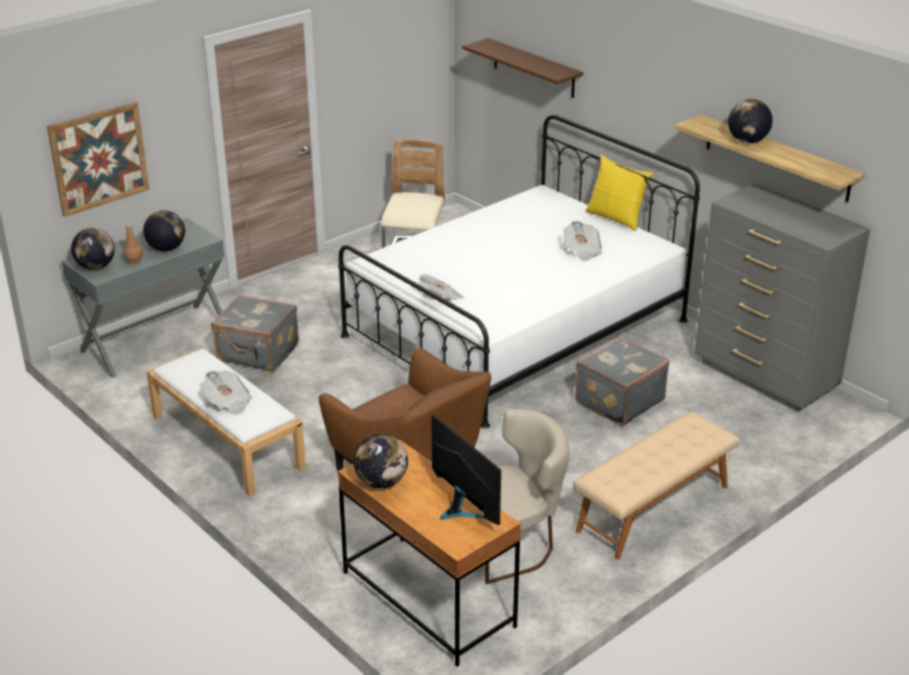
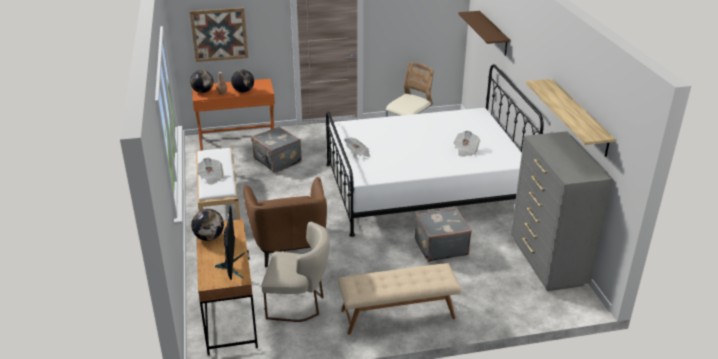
camera: 30 degrees right, 0 degrees up
(155, 339) = (237, 140): grey desk -> orange desk
(616, 218) = (508, 137): yellow pillow -> none
(747, 141) = (560, 100): globe -> none

